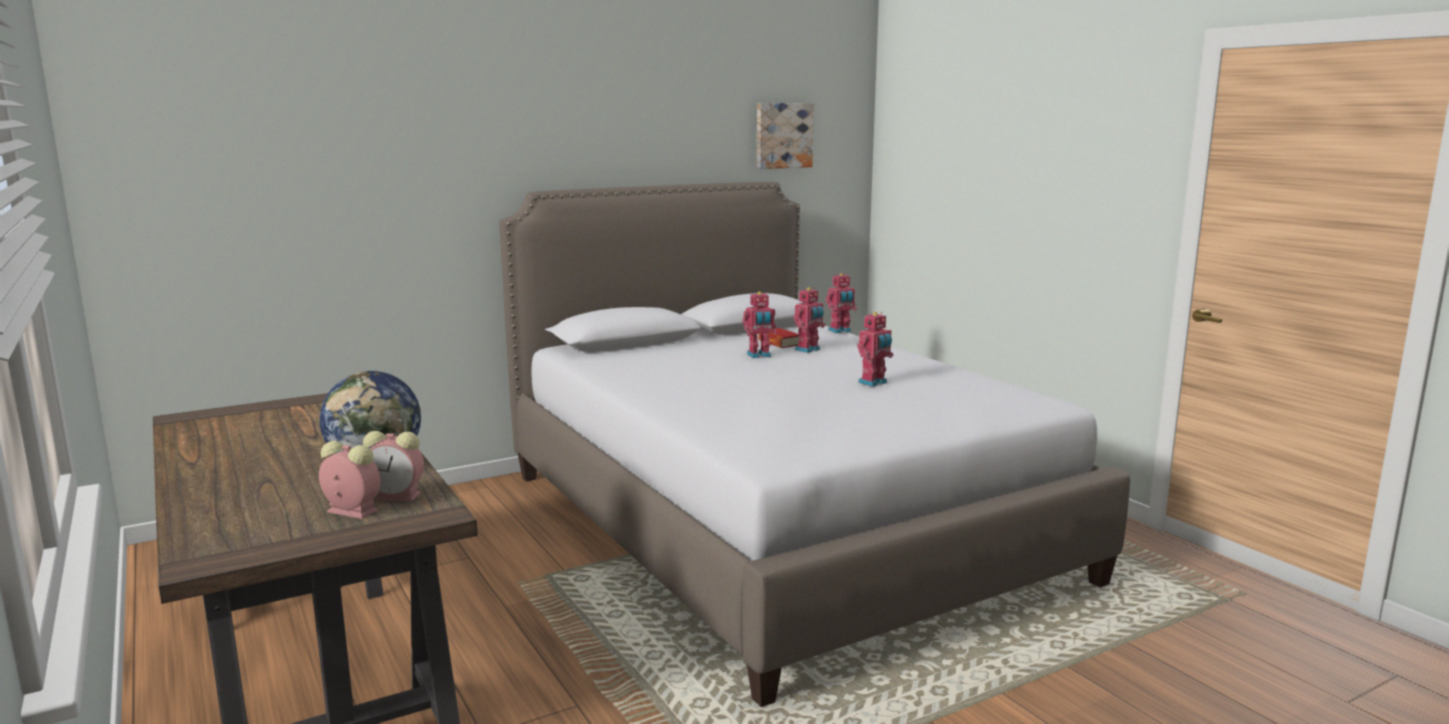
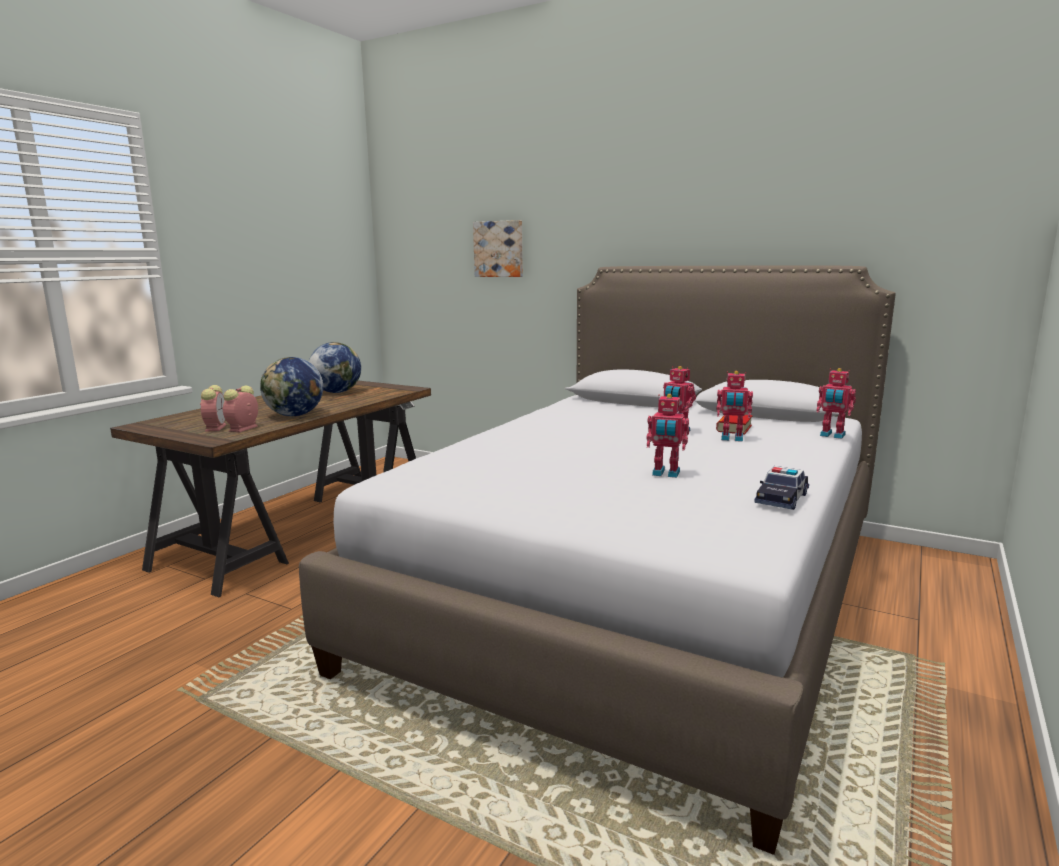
camera: 60 degrees right, 0 degrees up
(266, 428) = (337, 392): none -> globe
(398, 496) = (243, 429): alarm clock -> alarm clock turned 45 degrees clockwise
(783, 135) = (895, 214): picture -> picture (499, 249)
(964, 374) = (782, 499): none -> toy car

